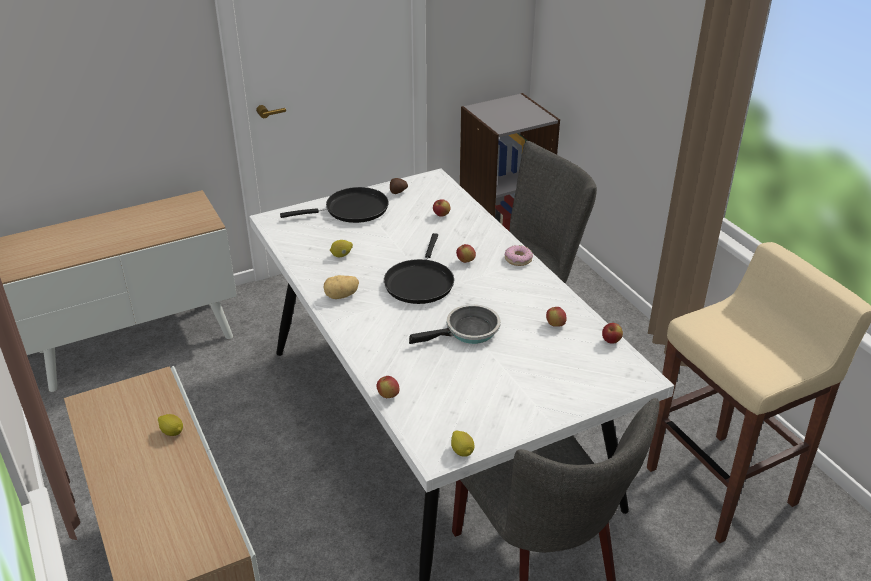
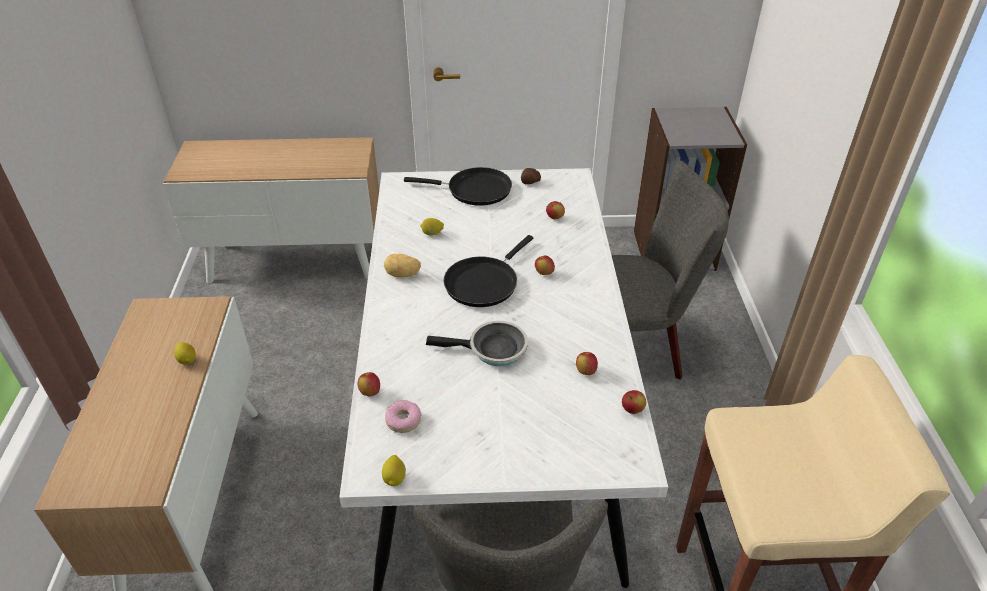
camera: 25 degrees right, 5 degrees up
(518, 259) = (598, 286): donut -> donut (403, 420)

